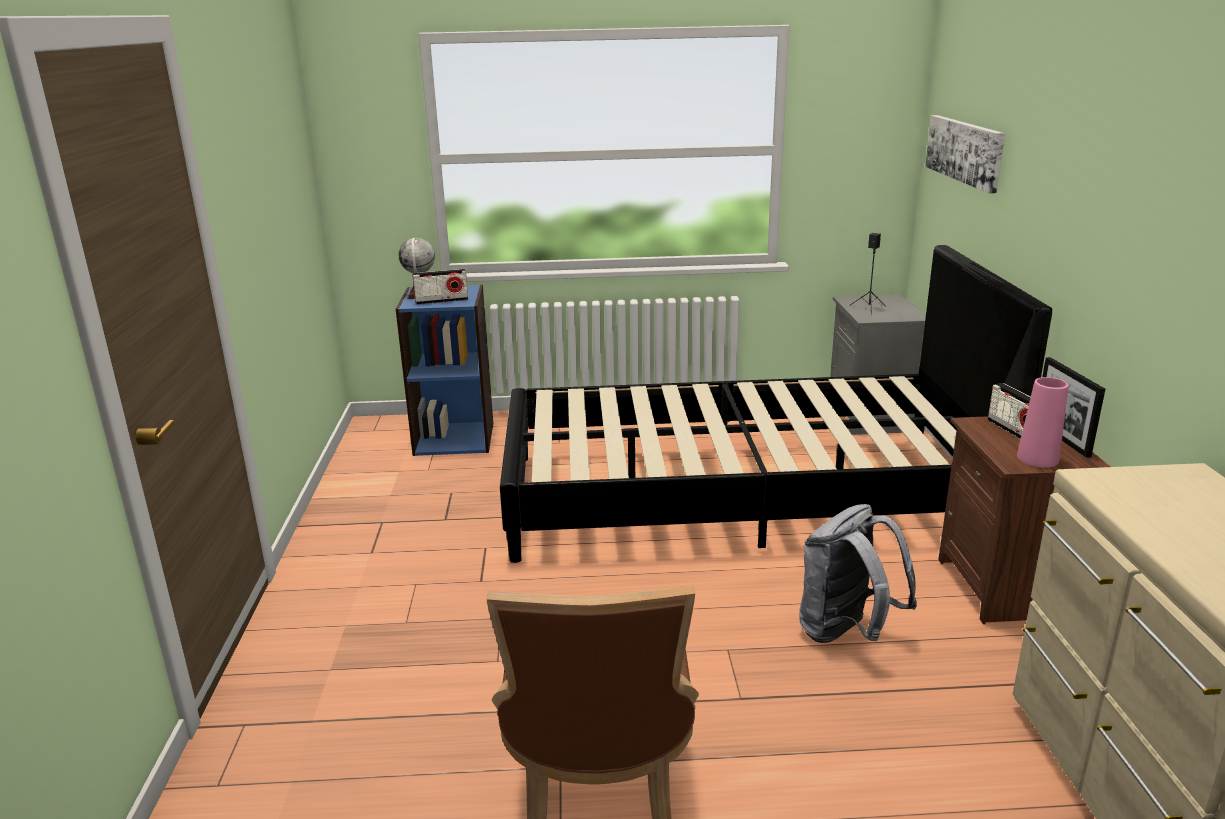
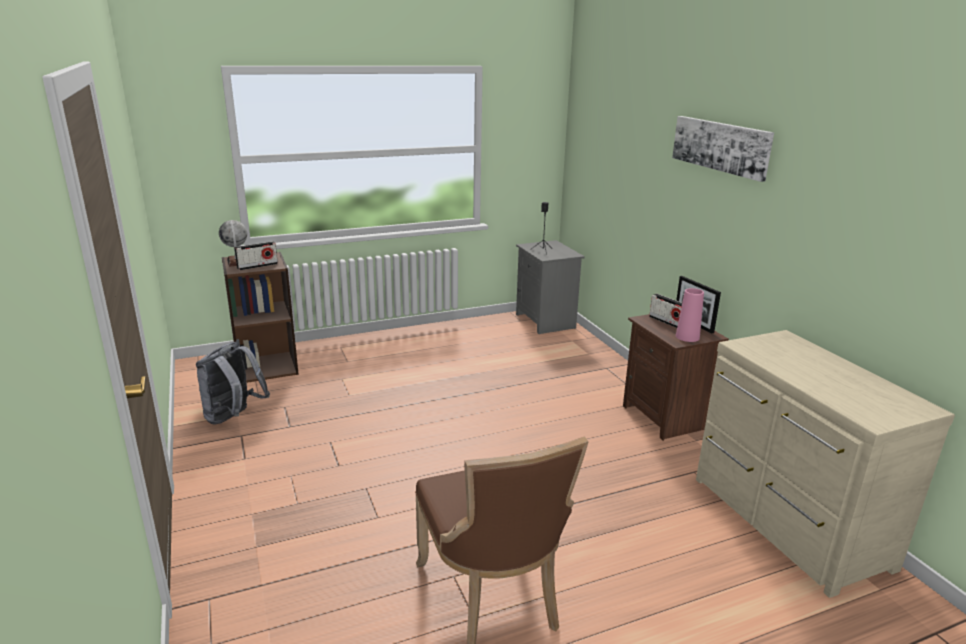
camera: 20 degrees left, 0 degrees up
(454, 438) = (266, 367): blue bookcase -> brown bookcase
(740, 495) = (488, 382): black bed -> none
(846, 633) = (590, 459): grey backpack -> grey backpack (234, 417)
(965, 151) = (600, 149): picture -> picture (721, 146)

